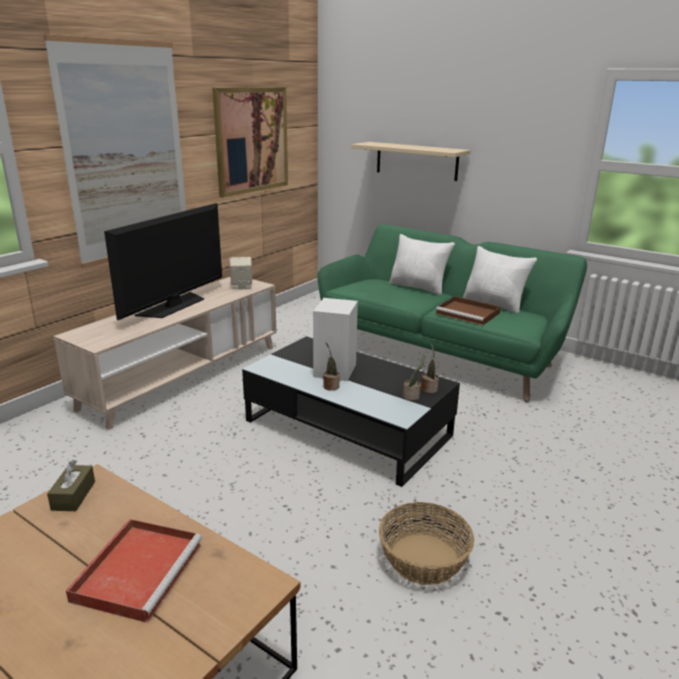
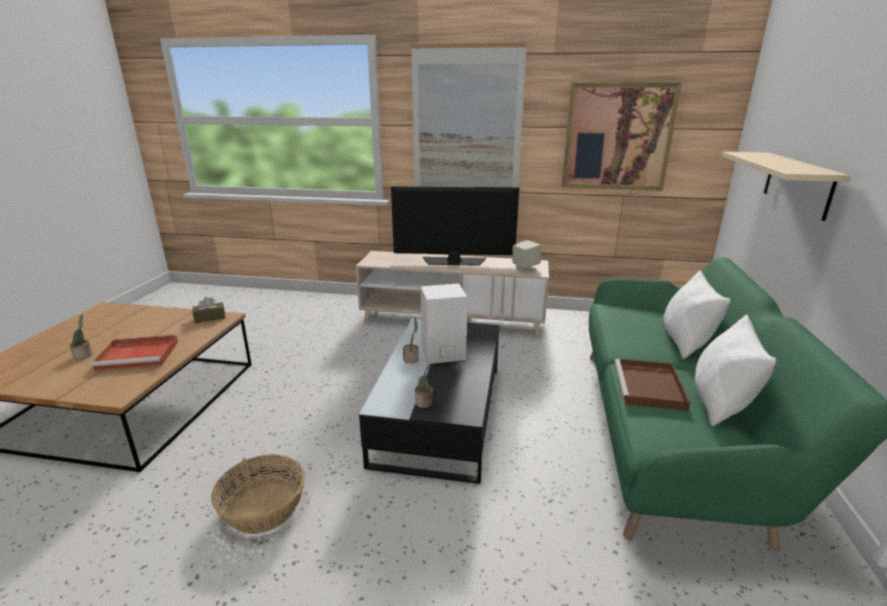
camera: 65 degrees right, 0 degrees up
(429, 388) = (449, 409): potted plant -> potted plant (84, 355)

